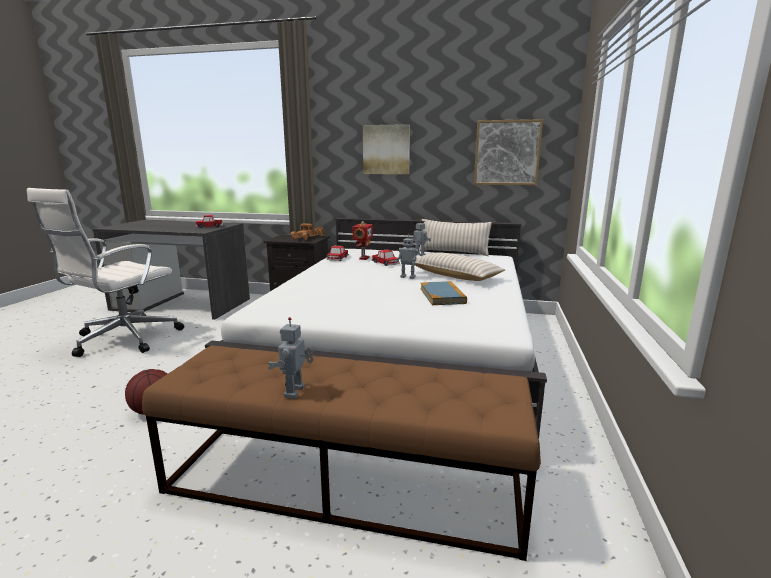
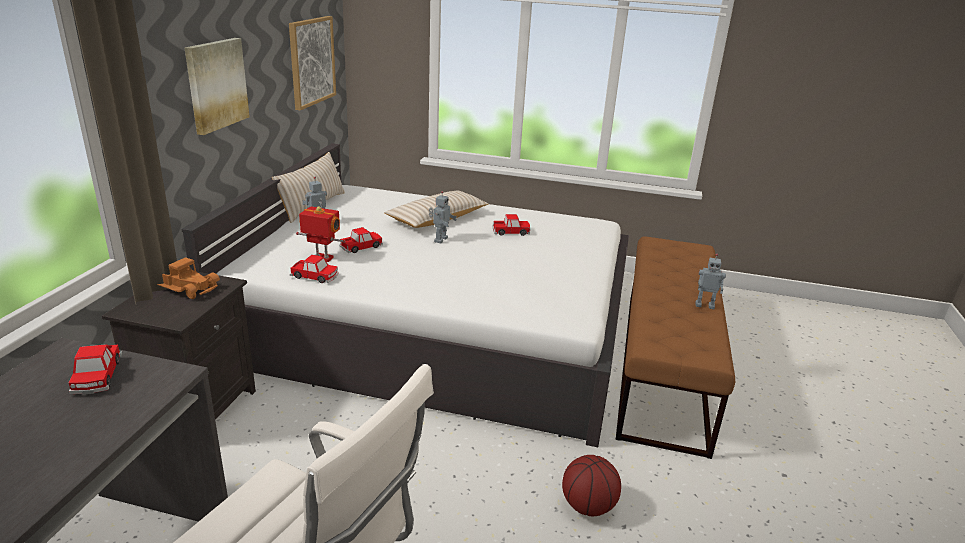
camera: 90 degrees left, 10 degrees up
(442, 296) = (511, 232): book -> toy car

